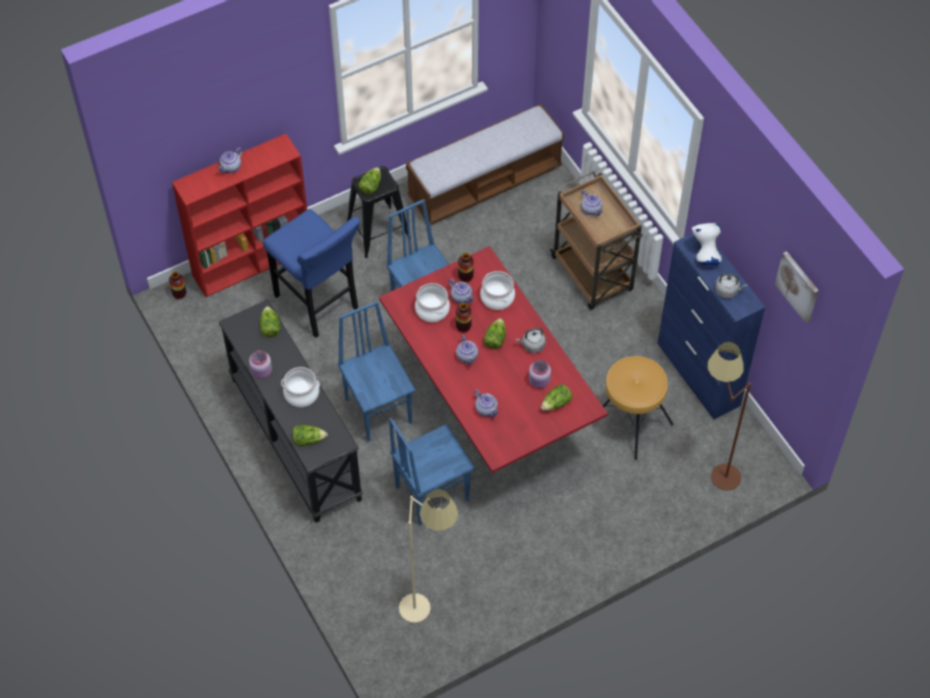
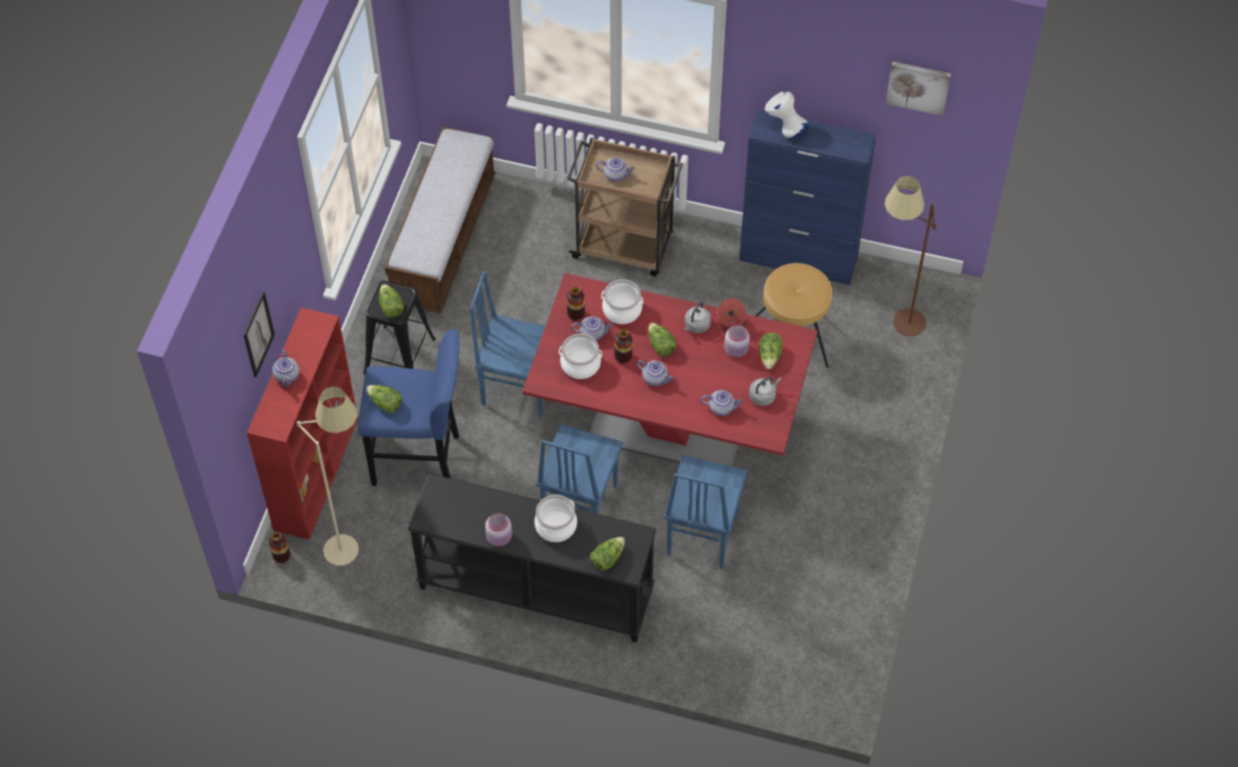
camera: 45 degrees left, 0 degrees up
(218, 121) = (258, 334): none -> picture
(270, 327) = (460, 494): lettuce -> lettuce (385, 403)
(379, 410) = (578, 504): blue chair -> blue chair turned 90 degrees counterclockwise
(428, 604) = (803, 623): beige floor lamp -> beige floor lamp (349, 537)
(554, 363) = (731, 325): none -> cooking pot
(728, 290) = (834, 144): grey kettle -> grey kettle (763, 396)

